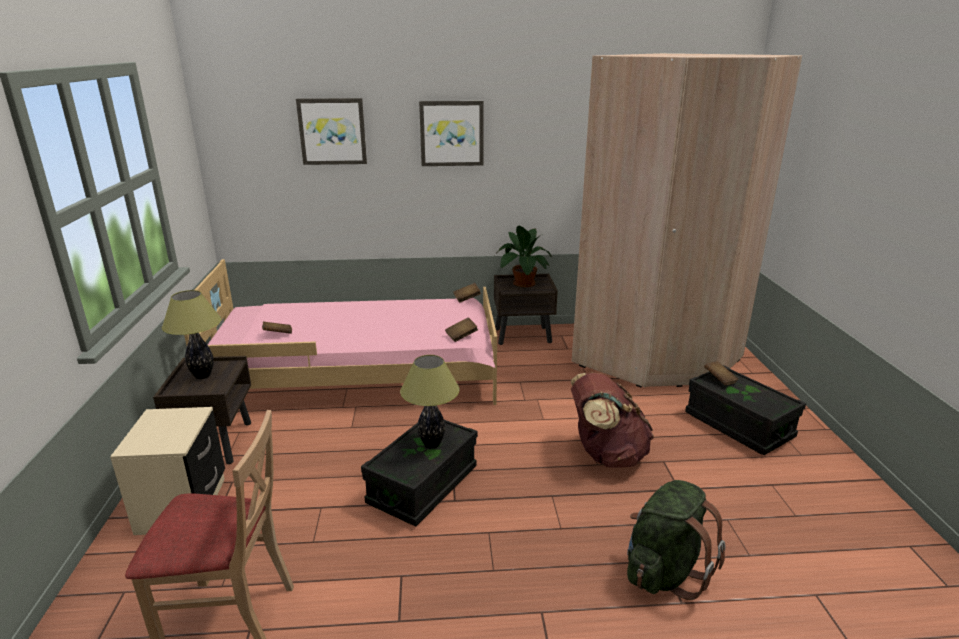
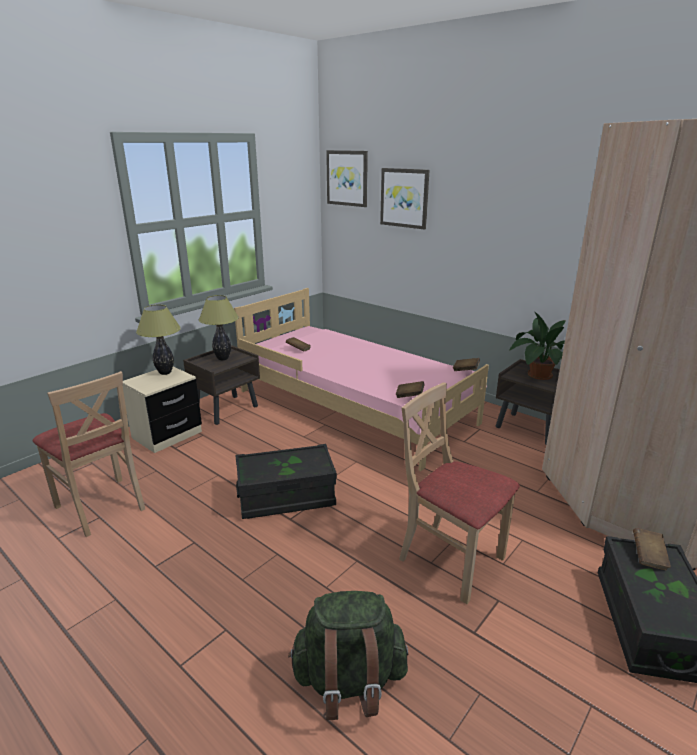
camera: 45 degrees right, 0 degrees up
(431, 444) = (295, 465): table lamp -> table lamp (165, 372)
(451, 133) = (500, 209): picture -> picture (347, 178)
(606, 454) = (451, 560): brown backpack -> beige chair

